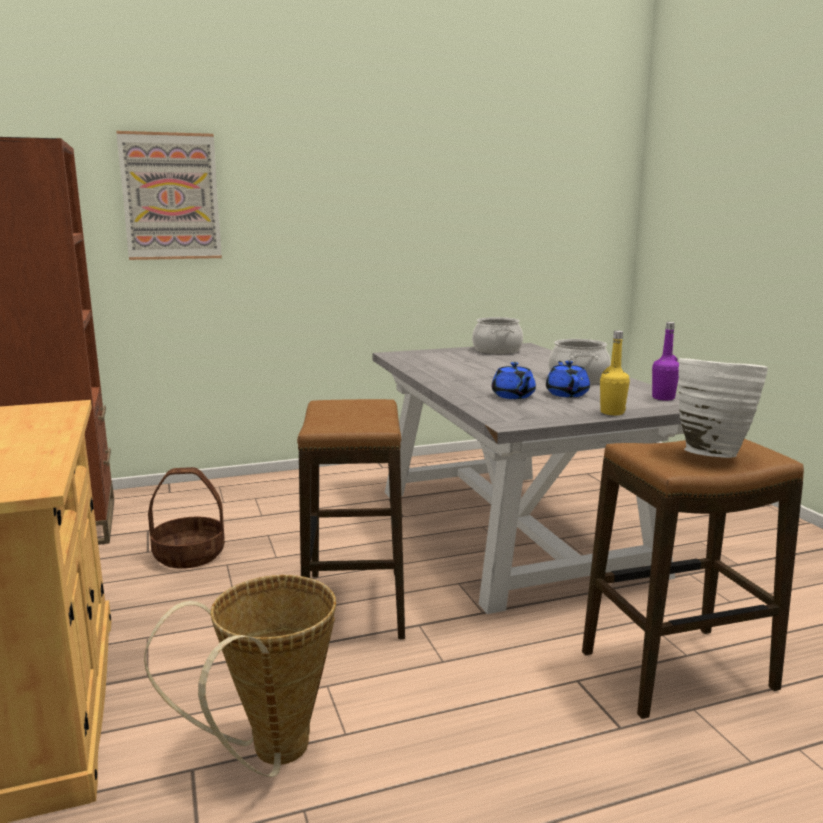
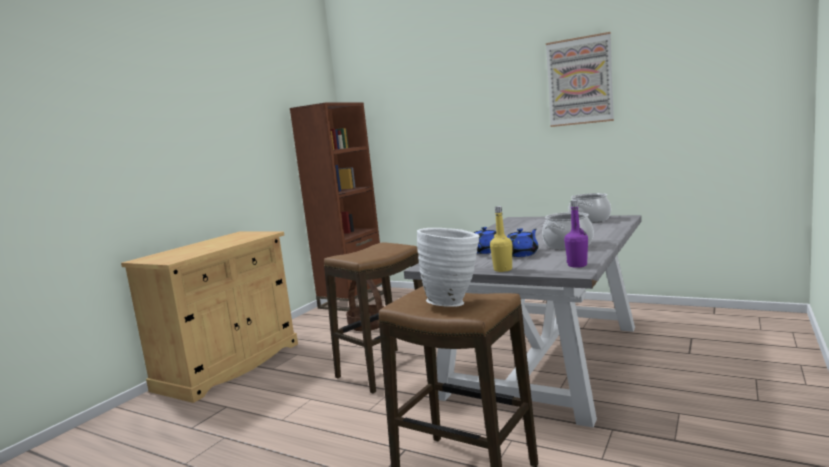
camera: 50 degrees right, 5 degrees down
(171, 197) = (416, 121): picture -> picture (579, 81)
(269, 755) = (250, 414): basket -> none

